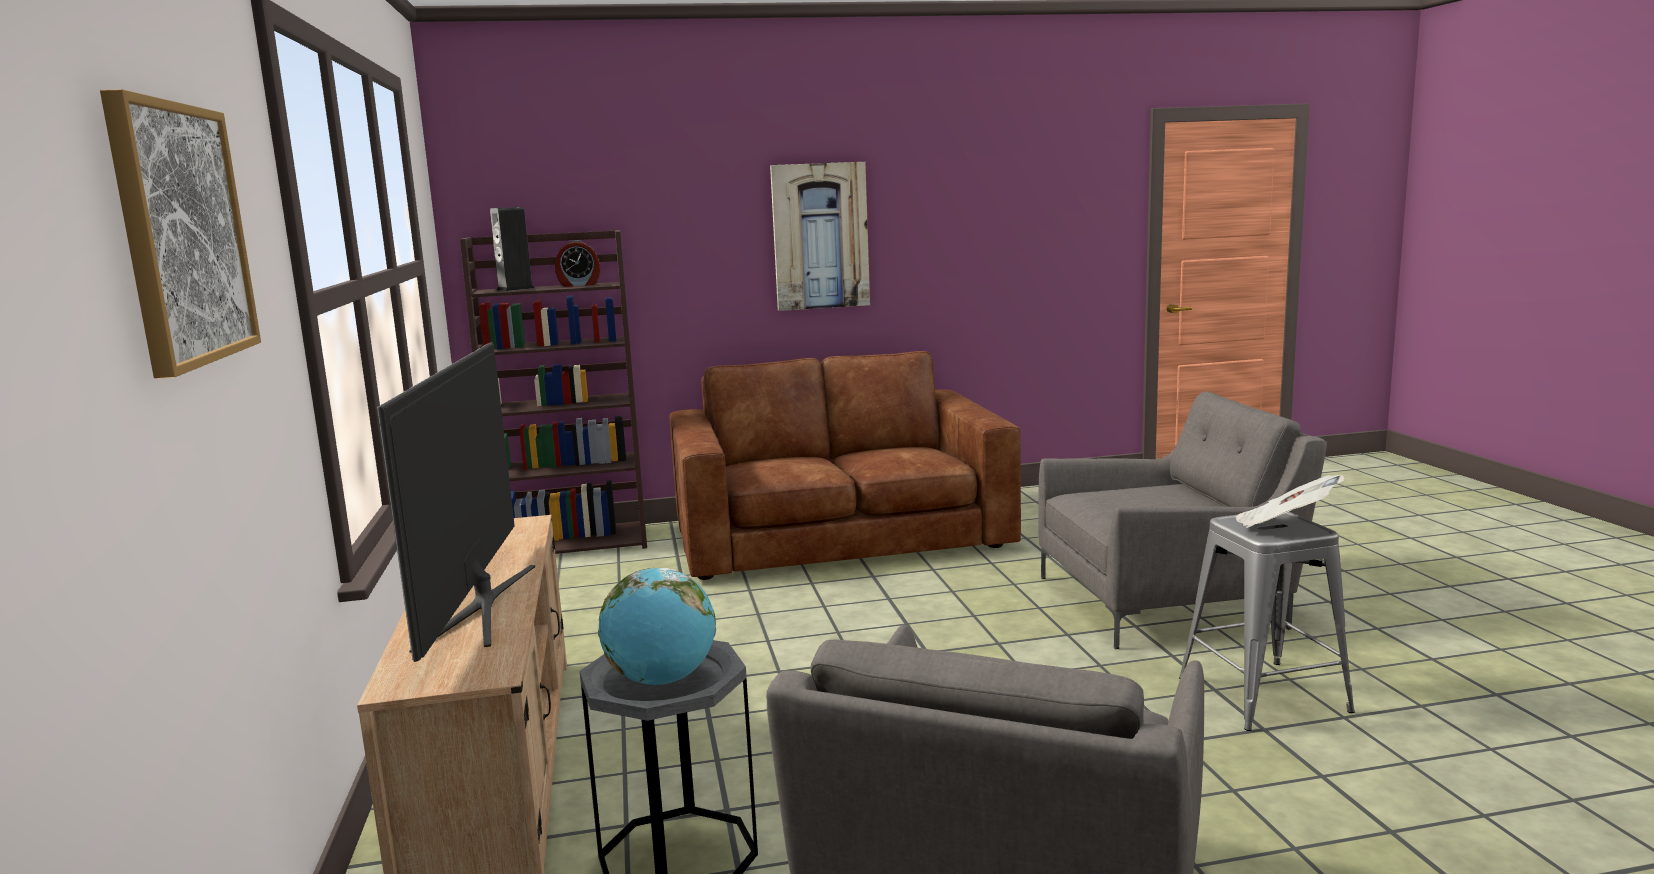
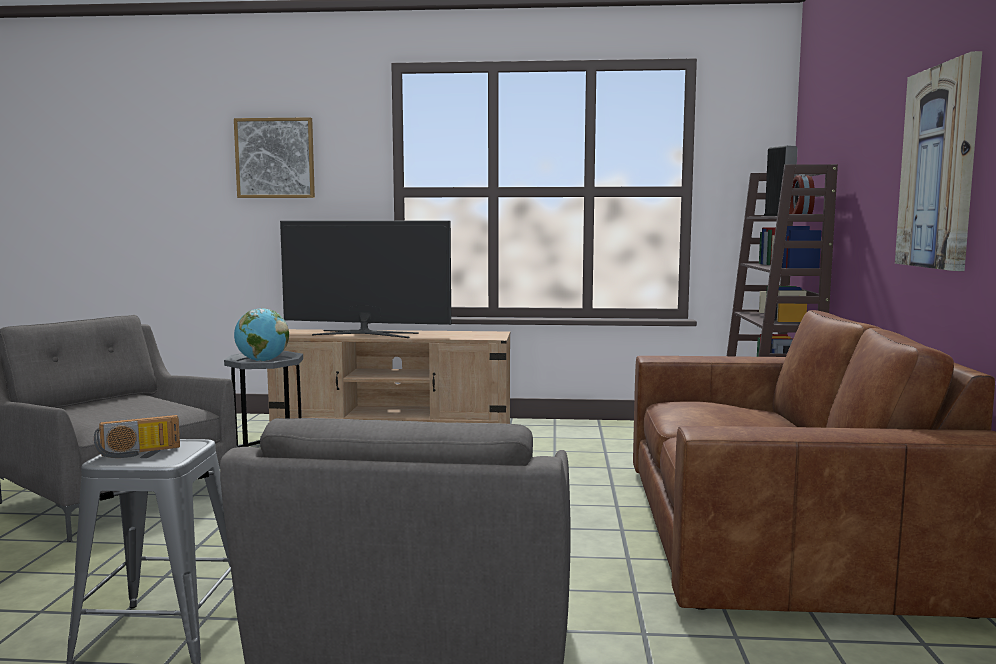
camera: 105 degrees right, 5 degrees down
(1284, 526) = (138, 453): newspaper -> radio

